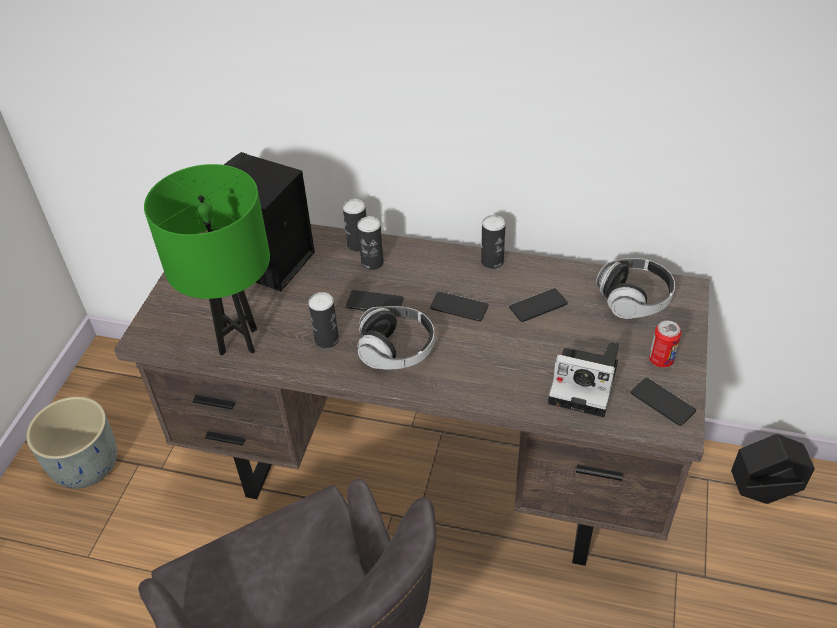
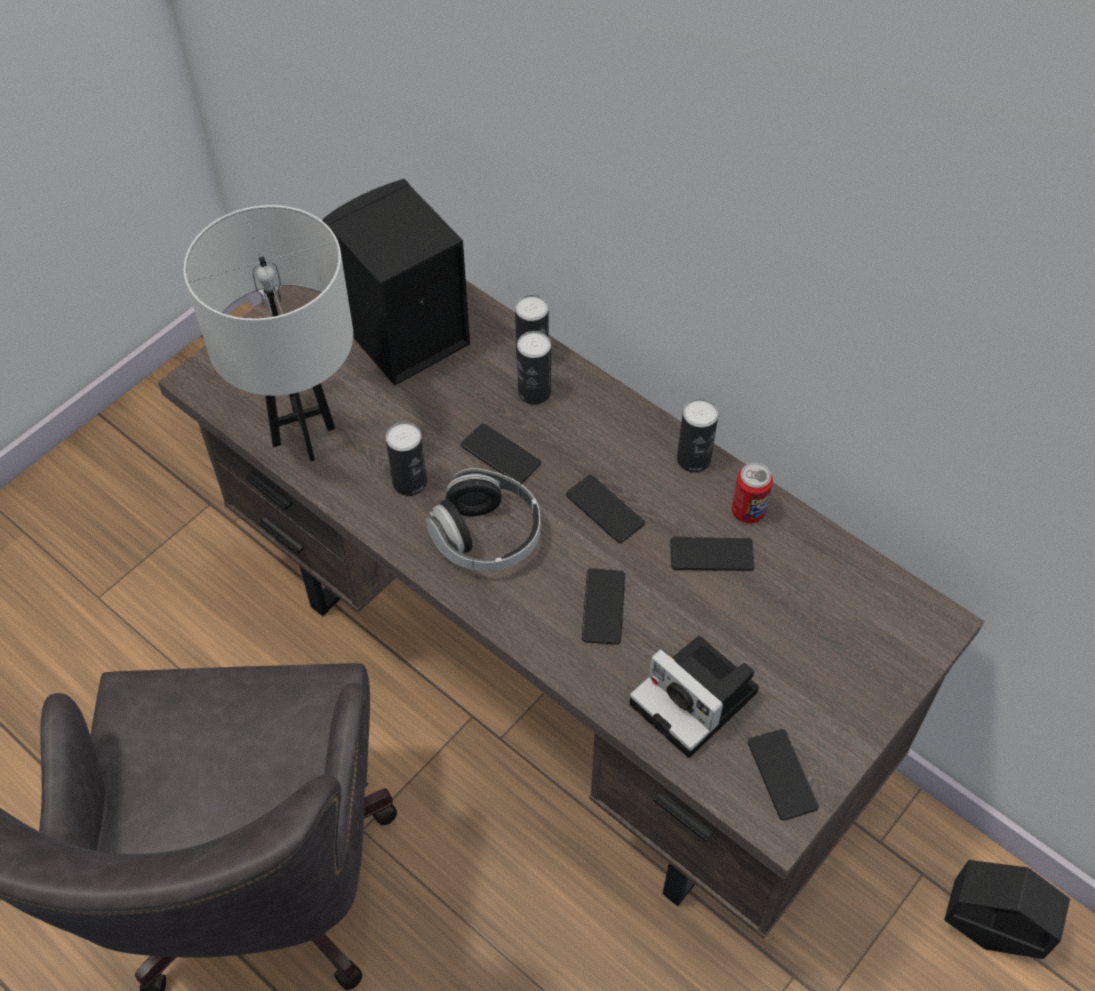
camera: 25 degrees right, 10 degrees up
(86, 464) = (152, 476): grey planter -> none
(238, 341) = (304, 435): green table lamp -> white table lamp
(495, 358) = (603, 607): none -> phone
(633, 299) = (850, 604): headphones -> none
(661, 360) = (824, 713): can -> can (748, 511)

